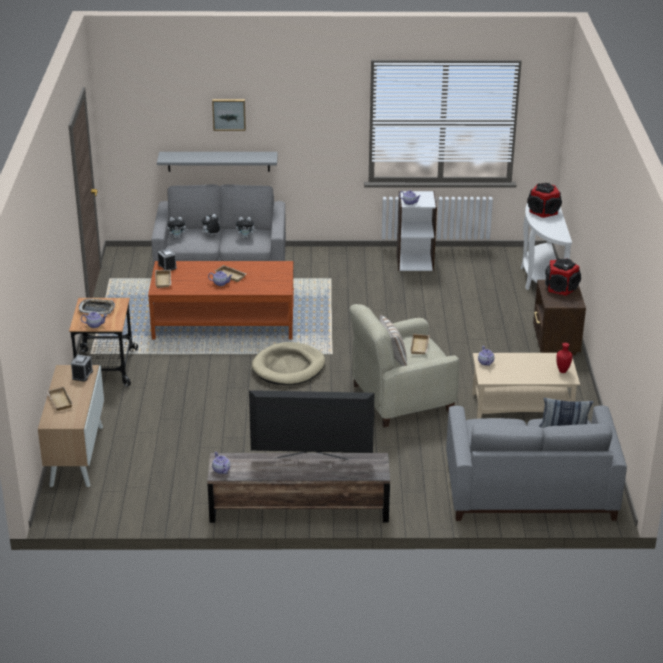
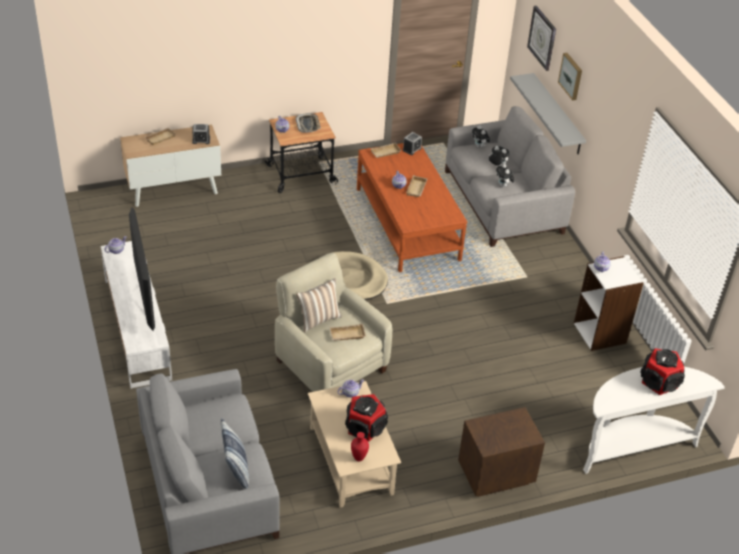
camera: 70 degrees right, 10 degrees up
(162, 111) = (542, 38): none -> wall clock
(298, 507) = (137, 327): brown tv stand -> white tv stand
(560, 288) = (516, 429): speaker -> speaker (365, 427)

